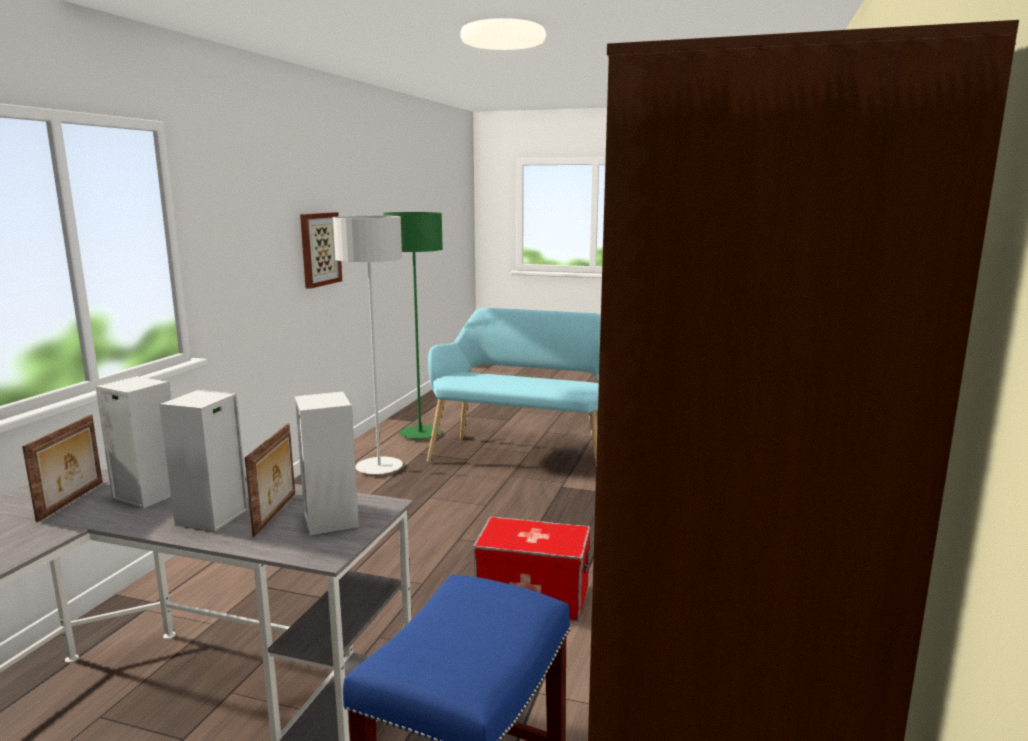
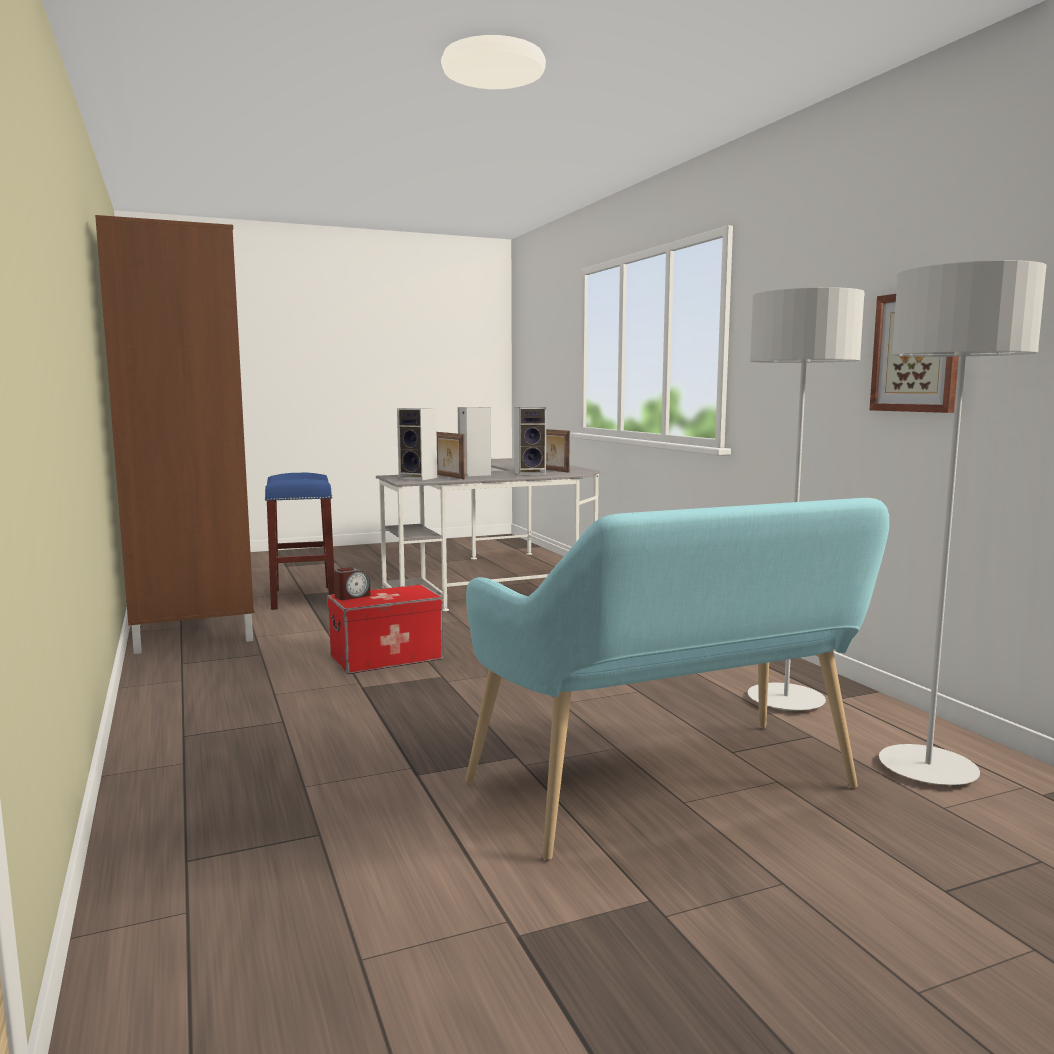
camera: 140 degrees right, 5 degrees down
(420, 434) = (927, 769): green floor lamp -> grey floor lamp
(563, 544) = (352, 596): none -> alarm clock

